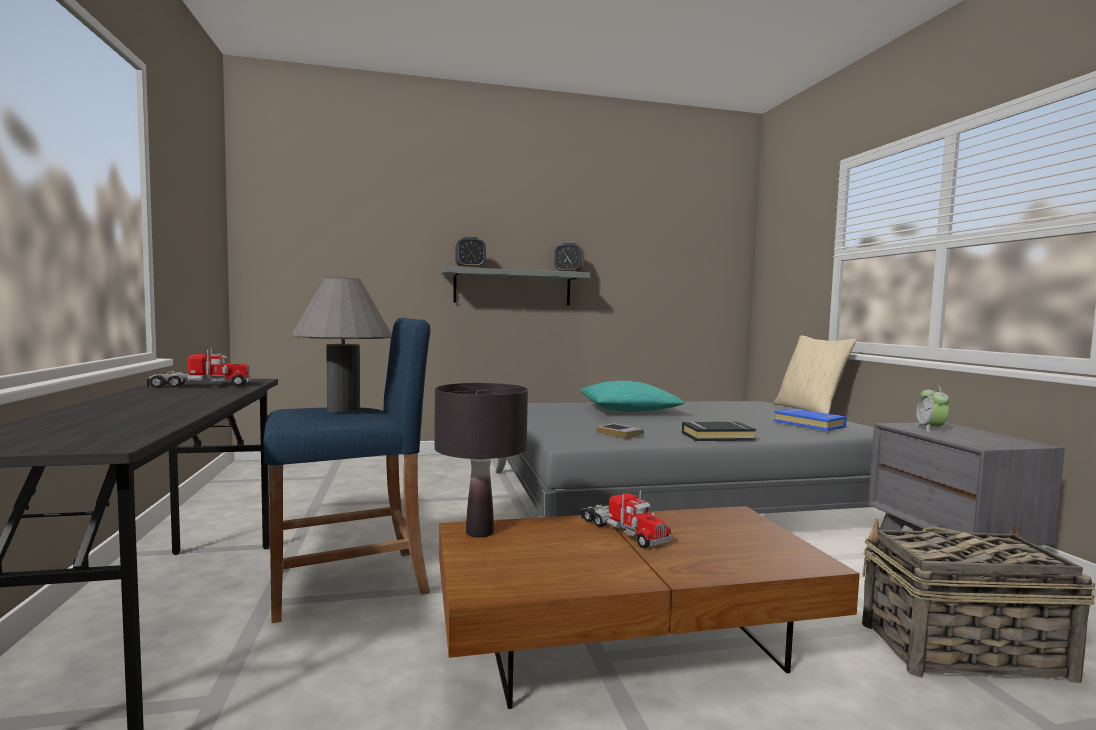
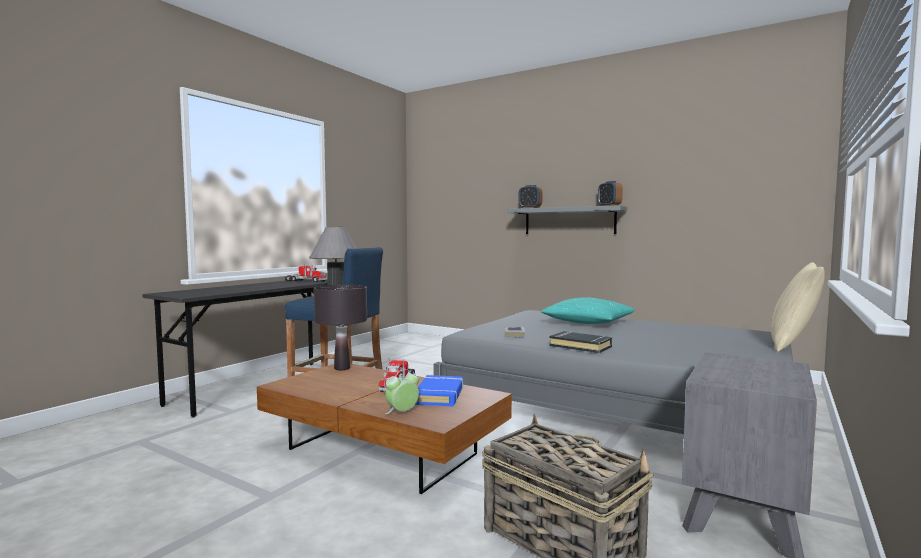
camera: 45 degrees right, 0 degrees up
(809, 424) = (700, 350): blue book -> blue book (440, 395)
(930, 429) = (737, 363): alarm clock -> alarm clock (402, 412)

